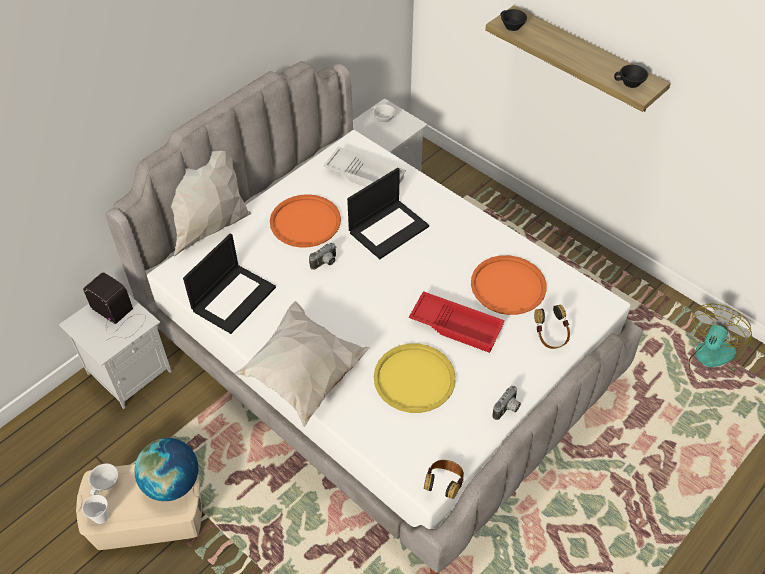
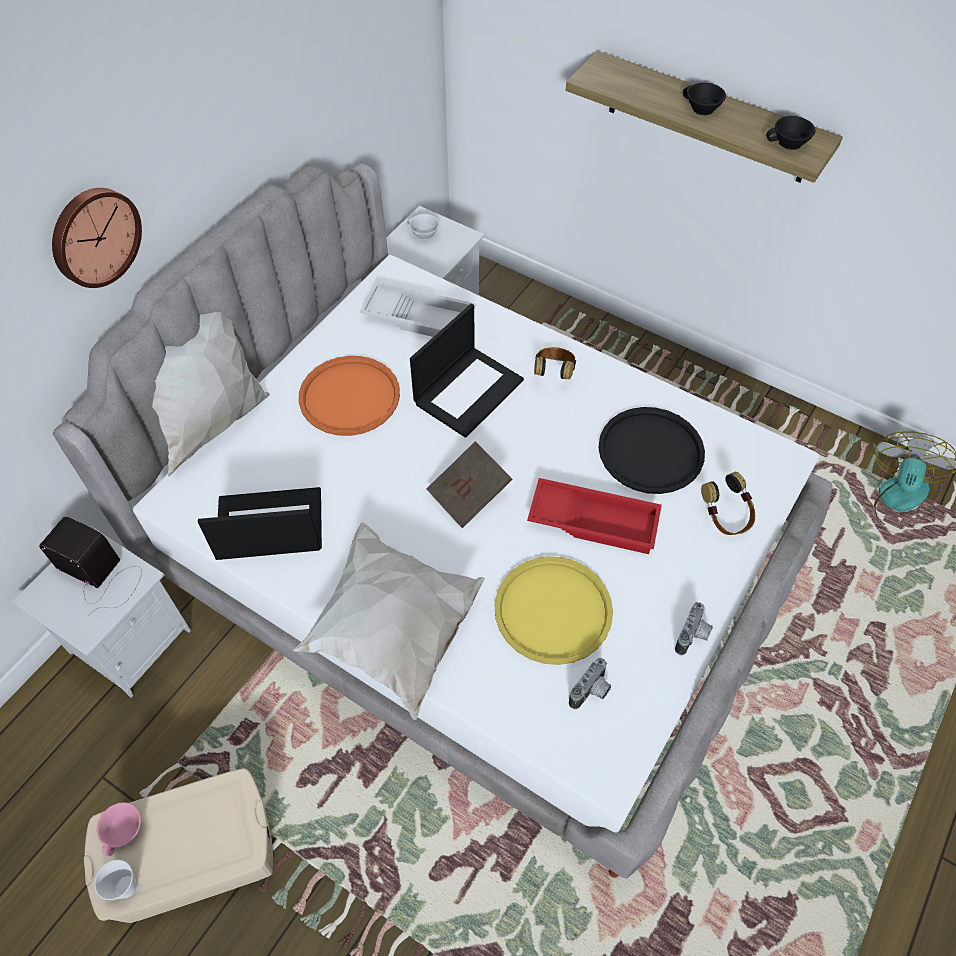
camera: 10 degrees left, 5 degrees up
(106, 483) = (125, 831): white cup -> pink cup
(152, 91) = (94, 236): none -> wall clock
(172, 483) = (224, 813): globe -> none
(234, 298) = (268, 526): laptop -> laptop turned 120 degrees counterclockwise
(325, 263) = (390, 454): camera -> camera (591, 692)
(374, 297) = (469, 495): none -> brown book
(444, 484) = (631, 769): headphones -> headphones (553, 373)
(508, 286) = (650, 451): orange tray -> black tray
(511, 26) = (602, 80): black cup -> black cup (701, 108)

